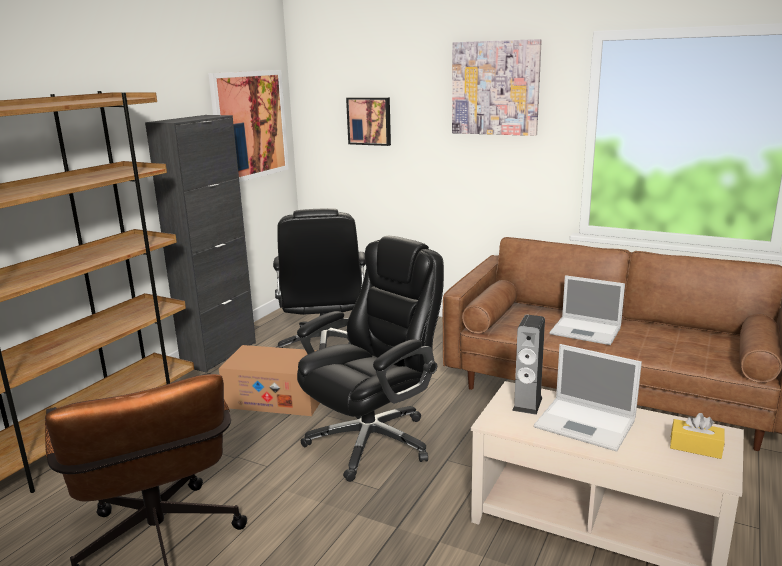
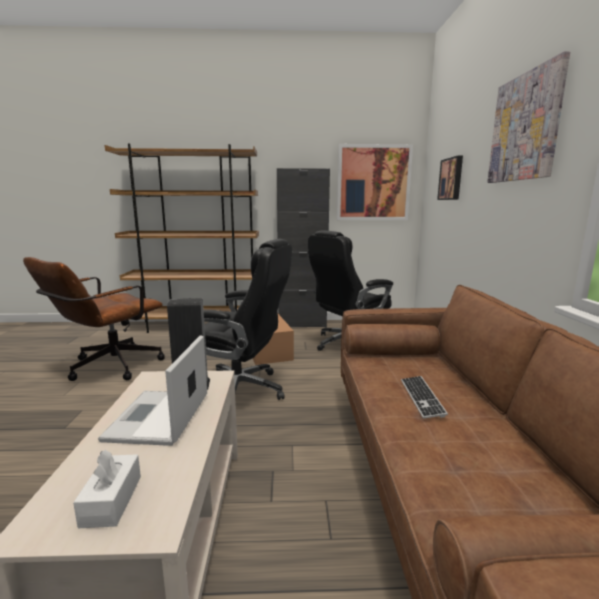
camera: 60 degrees right, 5 degrees down
(587, 331) = (421, 397): laptop -> keyboard
(695, 447) = (112, 500): yellow tissue box -> white tissue box

